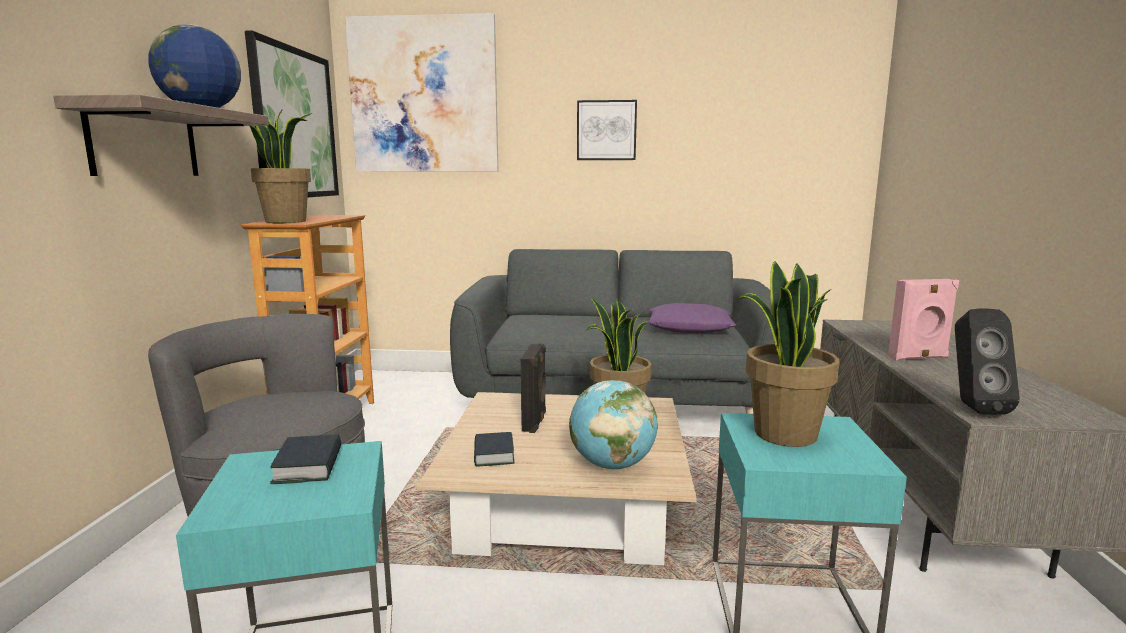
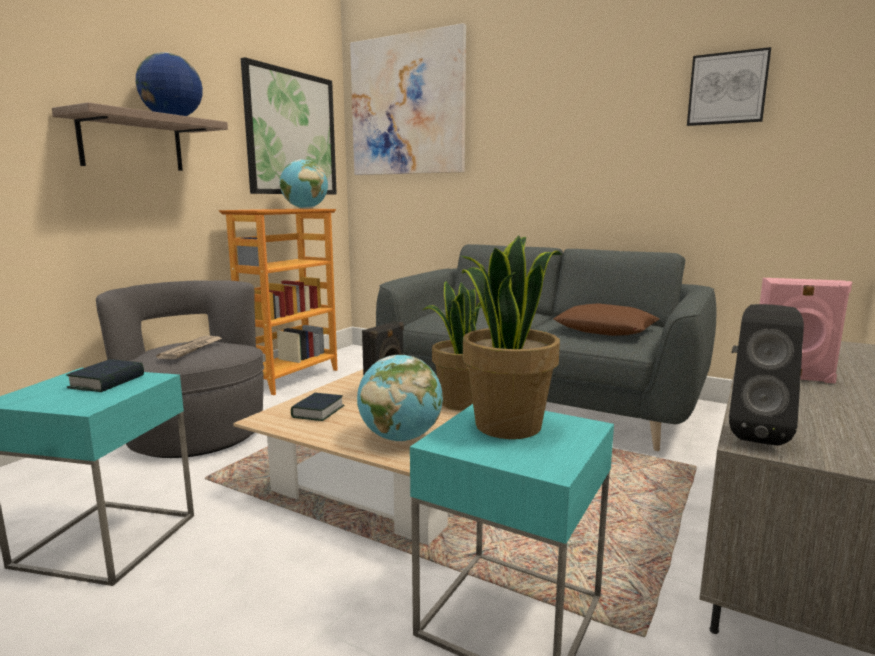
camera: 25 degrees right, 0 degrees up
(286, 221) = (255, 209): potted plant -> none
(287, 407) = (192, 349): none -> newspaper
(328, 216) = (305, 208): none -> globe
(606, 130) = (564, 128): picture -> picture (727, 88)
(689, 327) = (605, 329): purple pillow -> brown pillow

